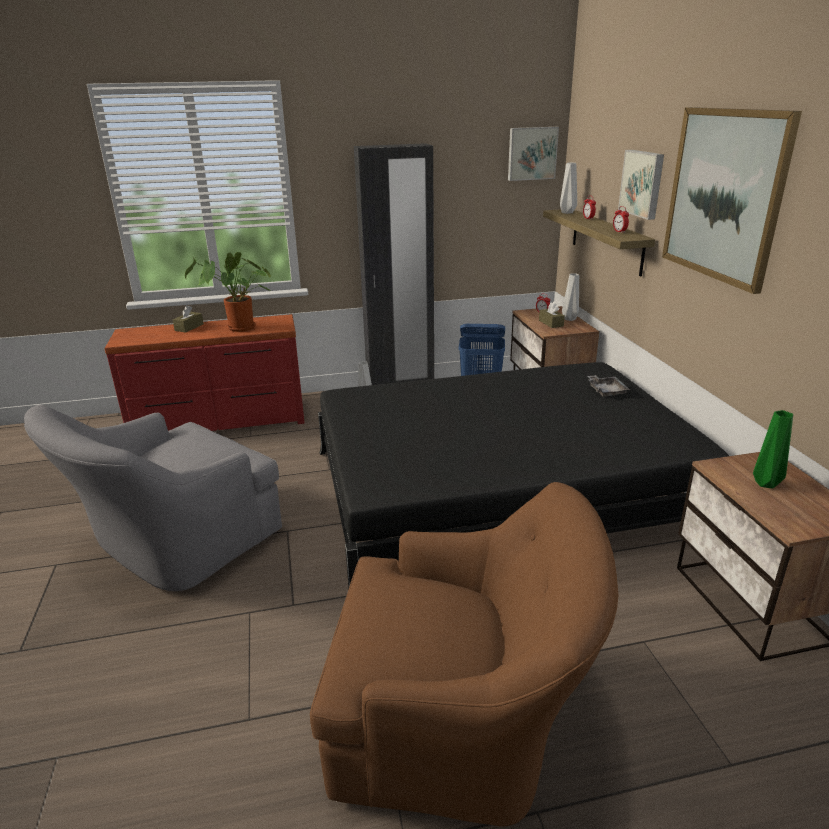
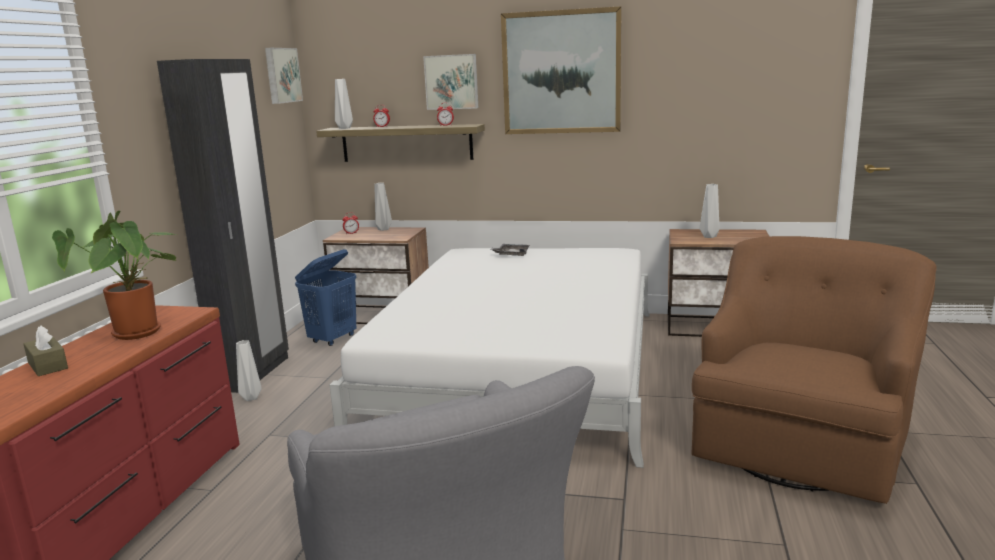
camera: 65 degrees left, 10 degrees down
(499, 491) = (519, 367): black bed -> white bed
(551, 323) = (381, 234): brown tissue box -> none
(765, 484) = (710, 236): green vase -> grey vase

